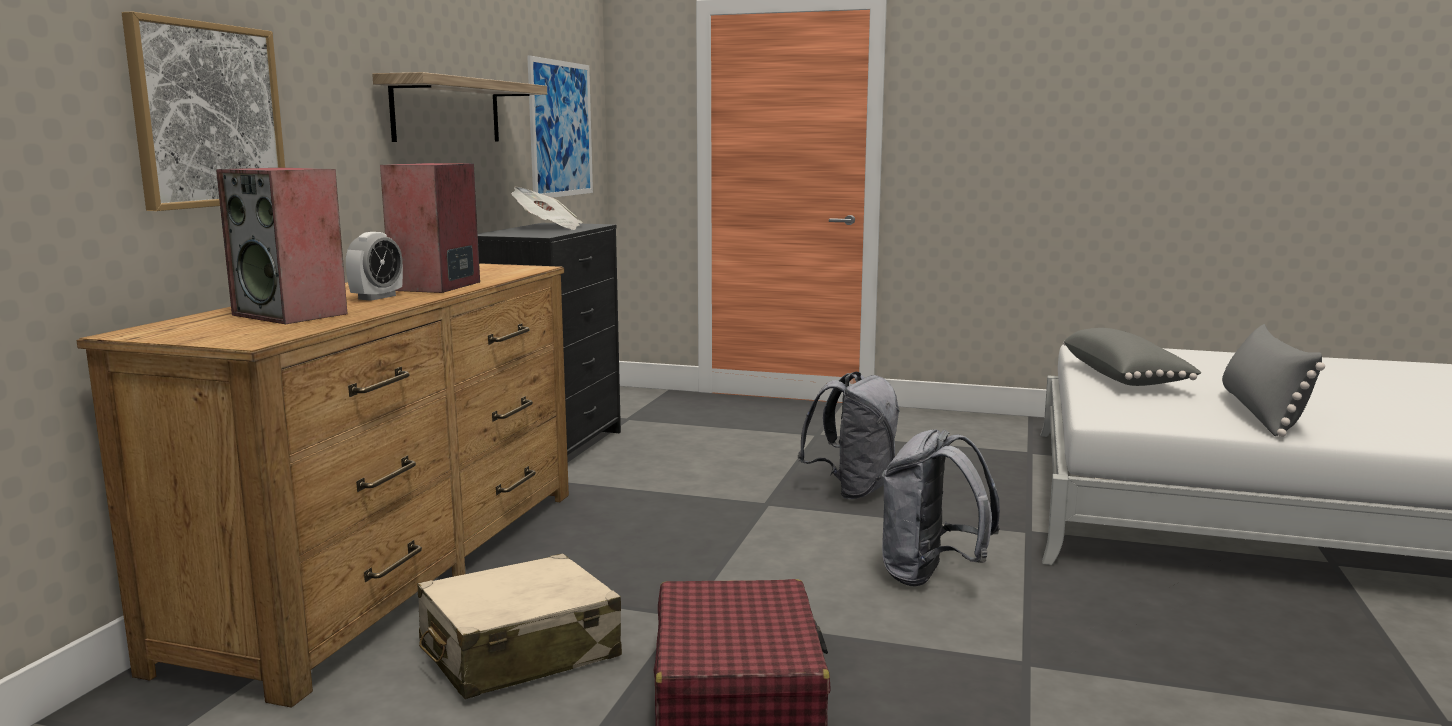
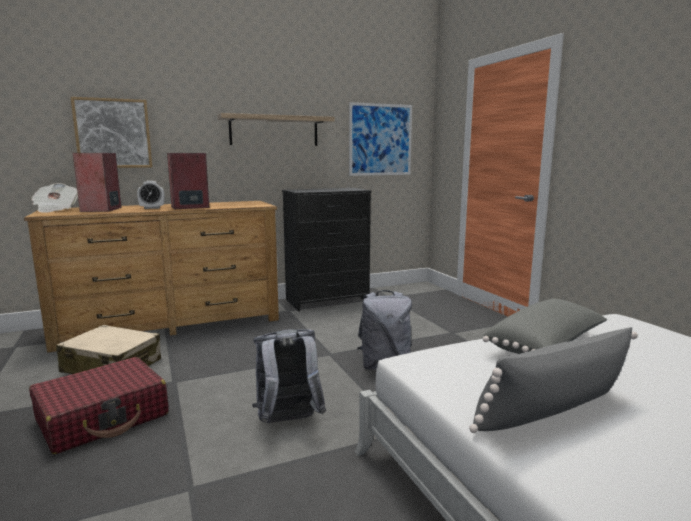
camera: 50 degrees right, 0 degrees up
(548, 228) = (331, 189): newspaper -> newspaper (56, 210)

